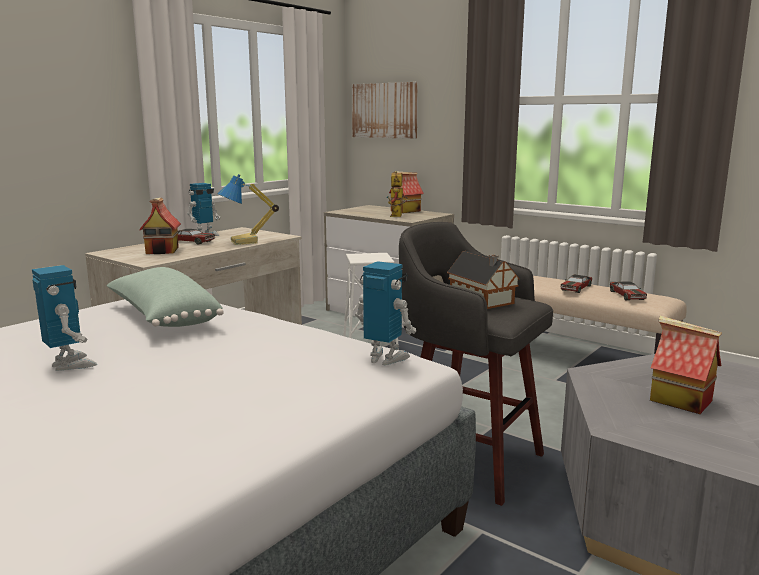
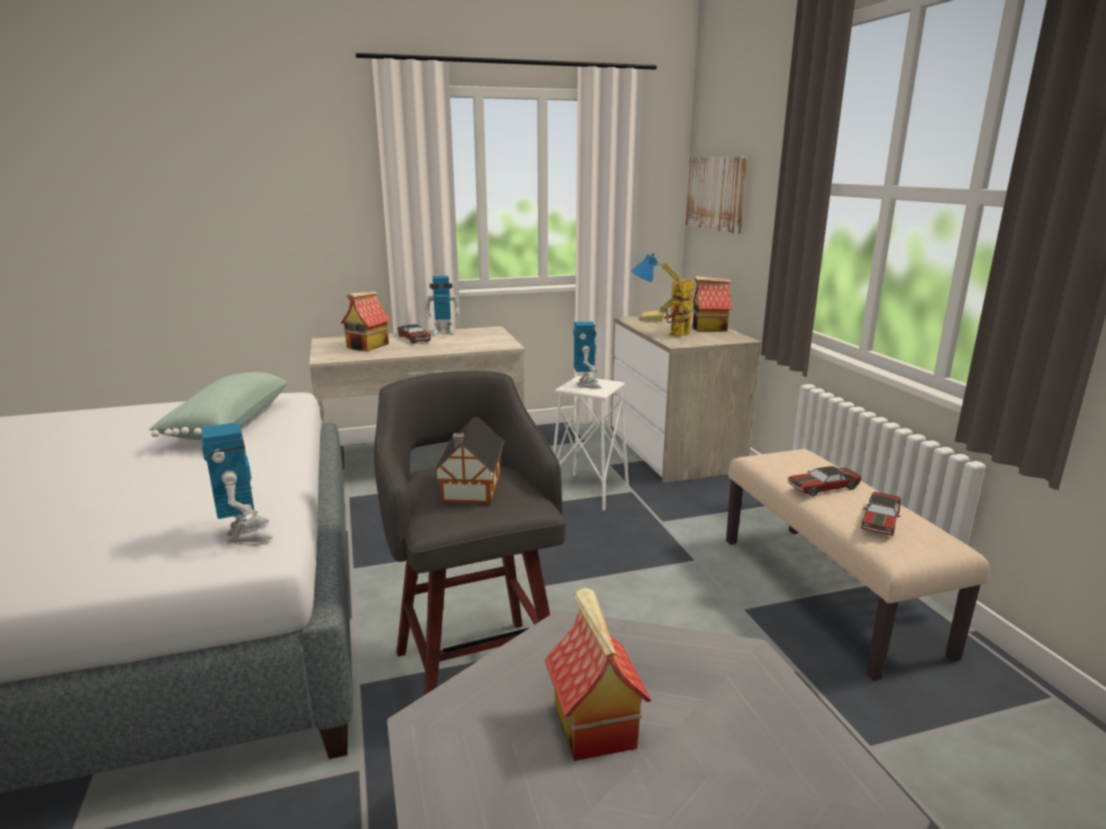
camera: 35 degrees right, 5 degrees up
(70, 364) = (70, 458): toy robot -> toy robot (586, 385)
(245, 242) = (455, 347): table lamp -> table lamp (652, 319)

